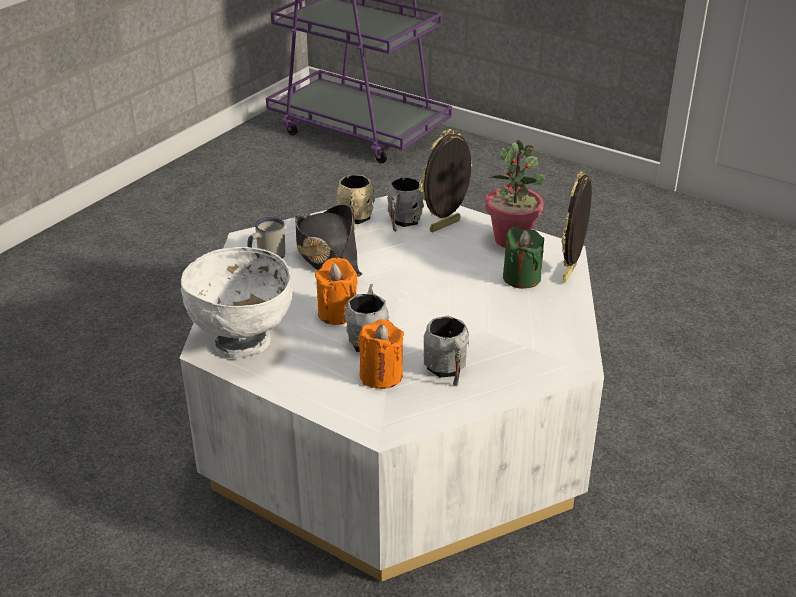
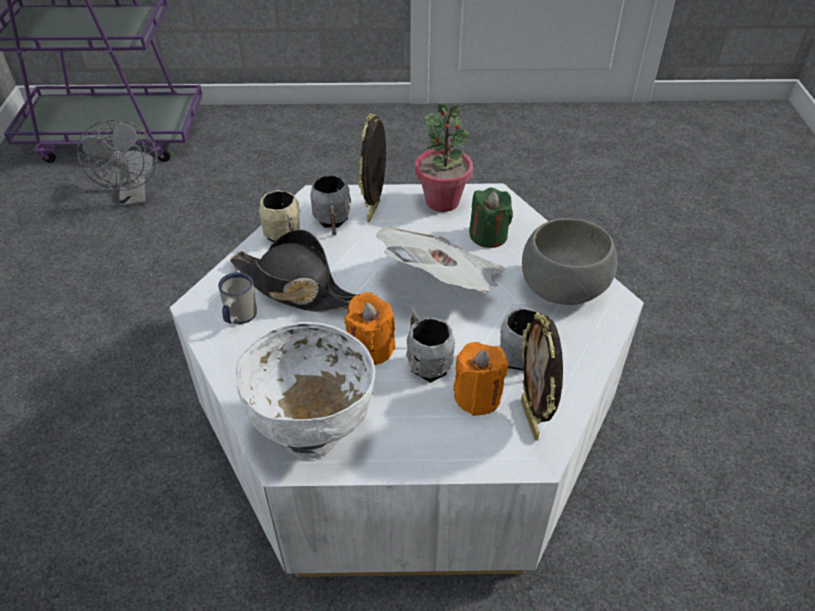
camera: 35 degrees left, 10 degrees up
(331, 183) = (134, 198): none -> grey fan
(443, 295) = (444, 284): none -> newspaper
(540, 338) = (562, 288): none -> grey bowl
(571, 273) = (521, 214): picture frame -> picture frame (531, 419)

